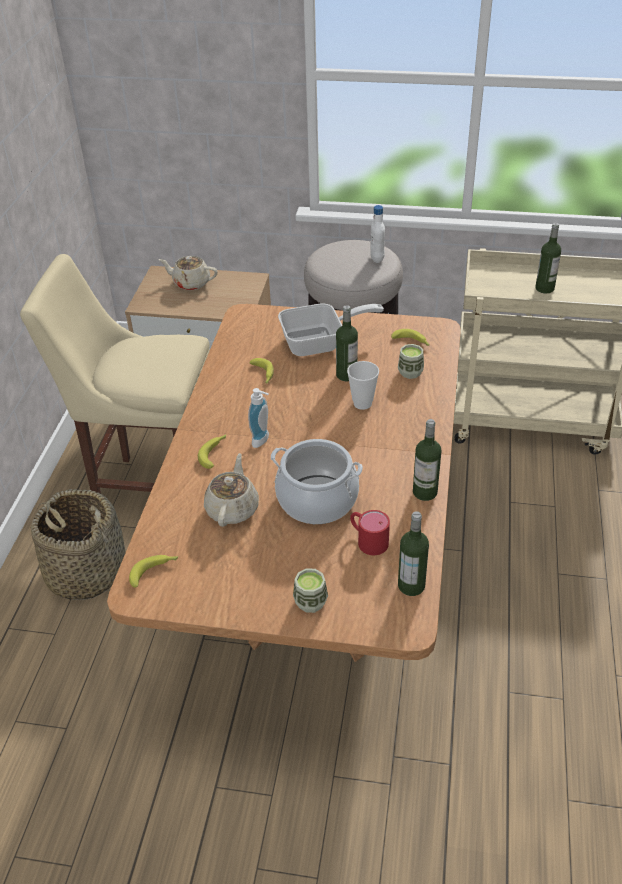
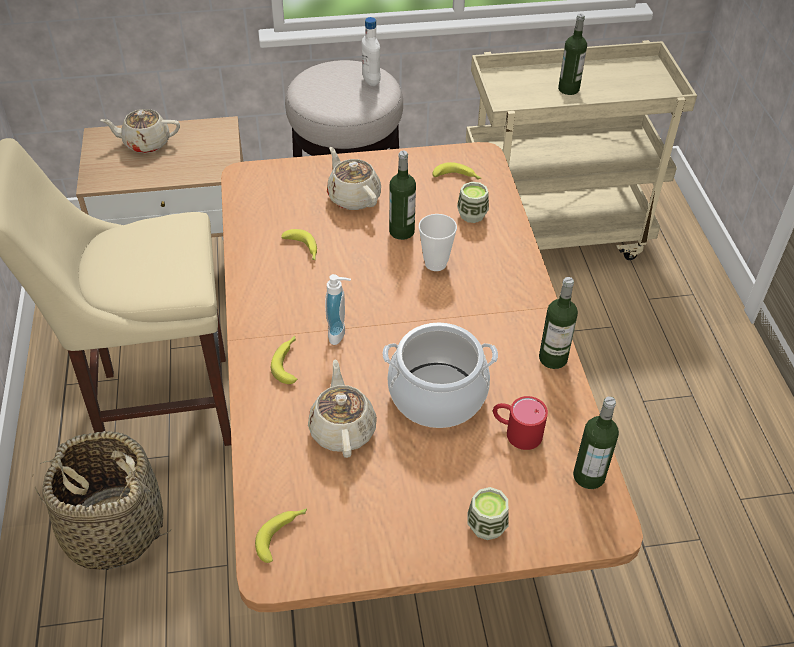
camera: 20 degrees left, 5 degrees up
(320, 343) = (353, 197): frying pan -> beige teapot

